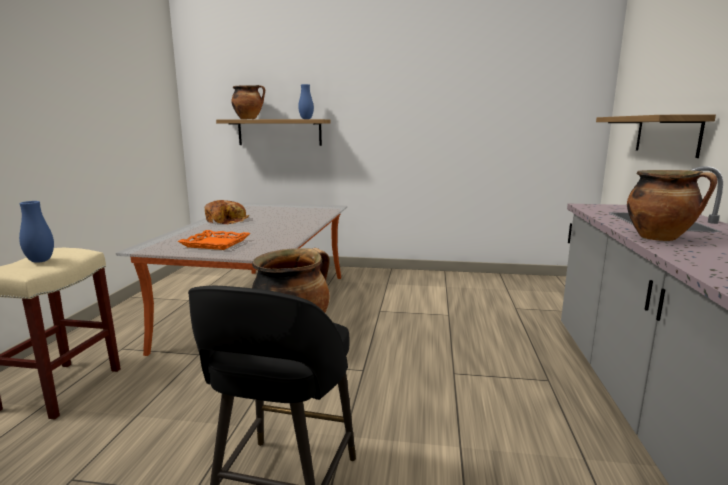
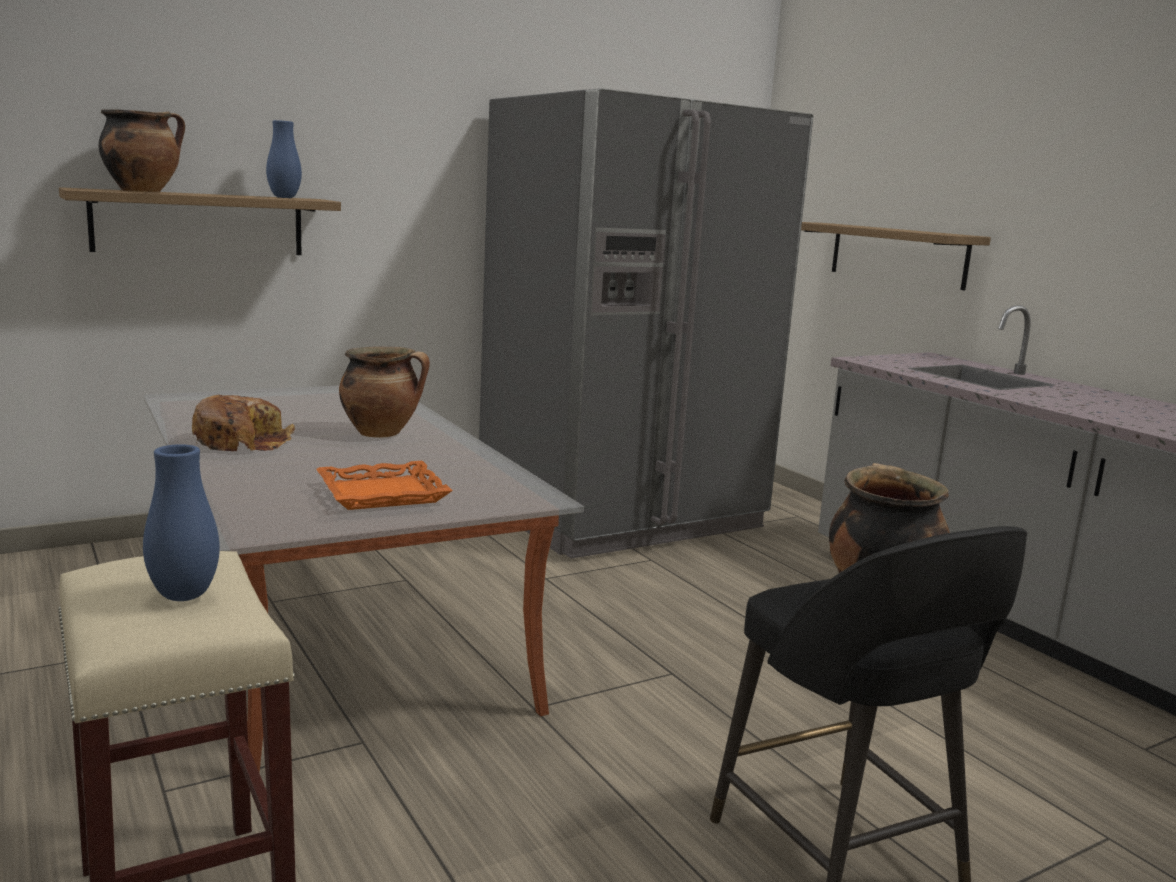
camera: 40 degrees left, 0 degrees up
(468, 290) = (619, 515): none -> grey fridge
(660, 238) = (1041, 399): cooking pot -> cooking pot (382, 433)

